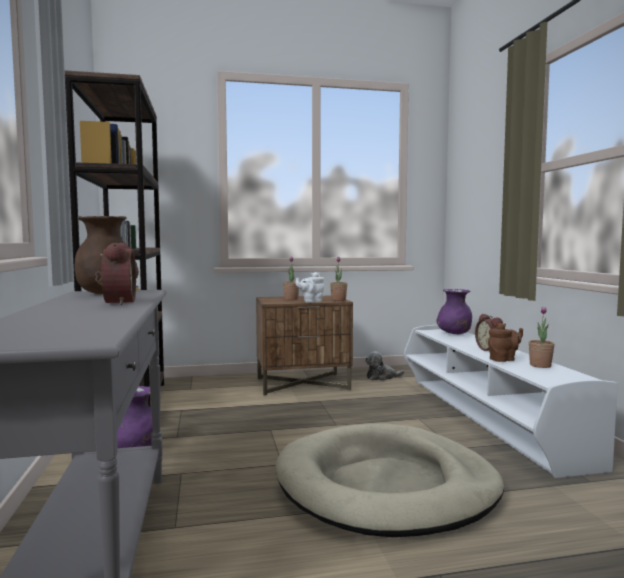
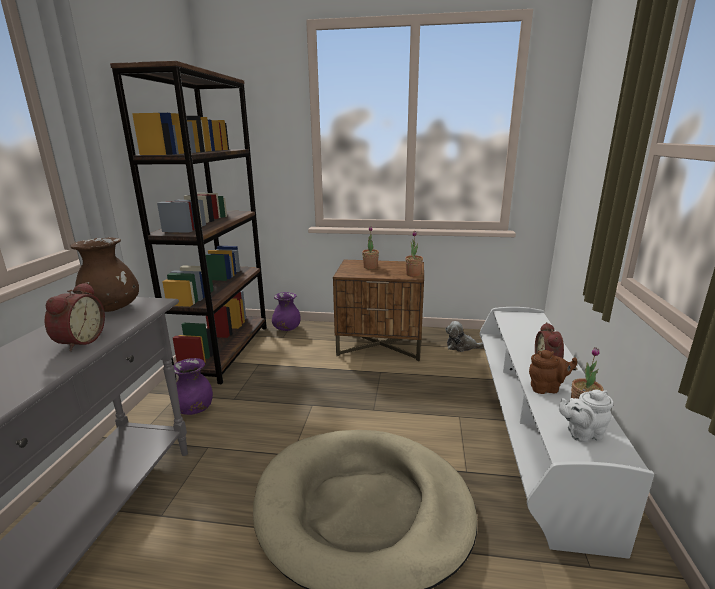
camera: 20 degrees right, 15 degrees up
(311, 301) = (383, 275): white teapot -> white teapot (581, 434)
(454, 334) = (531, 324): purple vase -> purple vase (287, 329)

